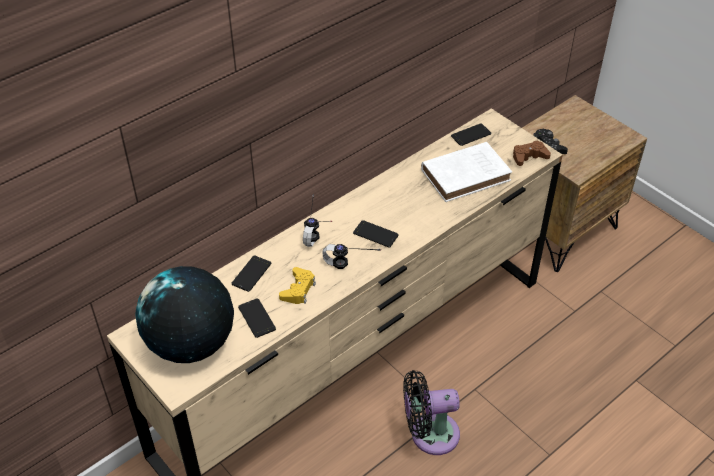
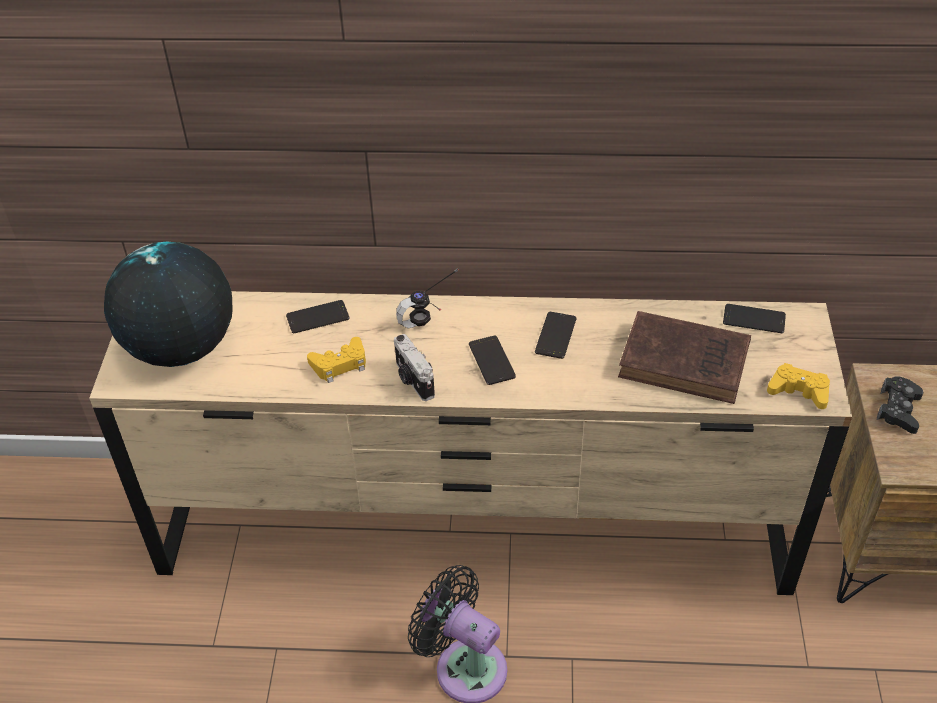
camera: 45 degrees right, 0 degrees up
(256, 318) = (266, 365): phone -> phone (555, 335)
(348, 271) = (413, 380): headphones -> camera
(467, 175) = (687, 363): white book -> brown book
(529, 157) = (798, 391): brown game controller -> yellow game controller

